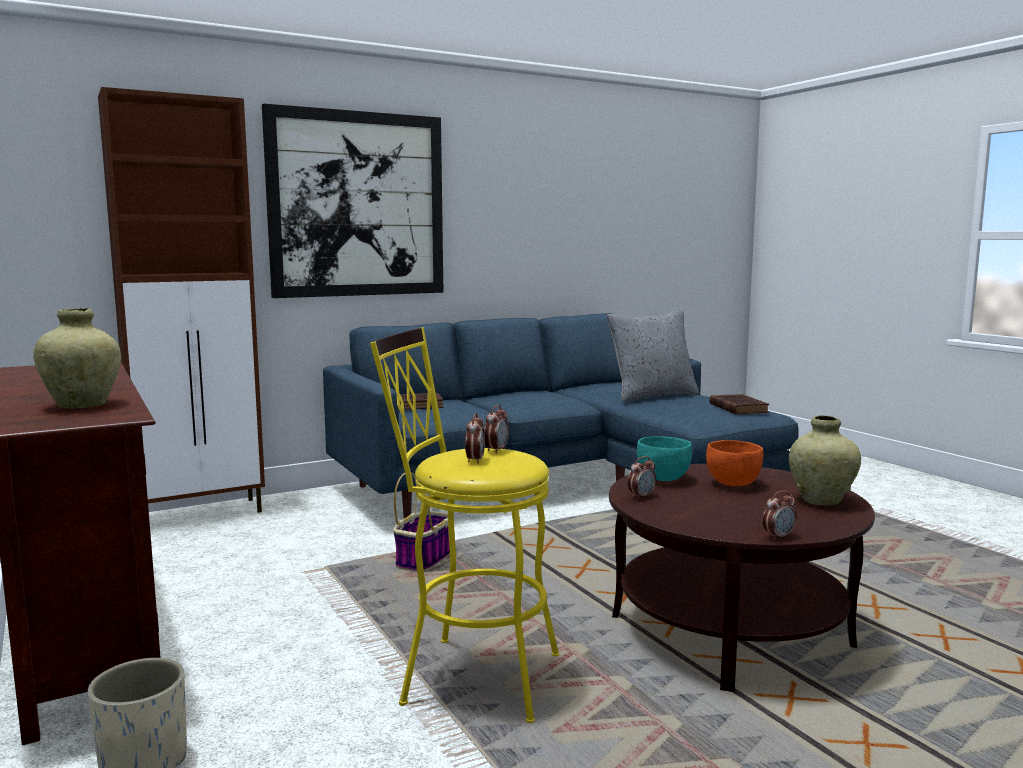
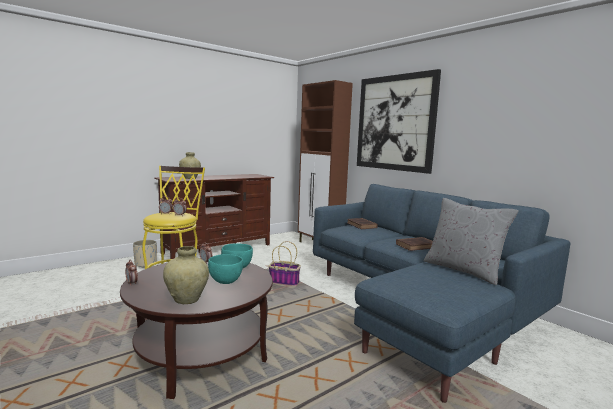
camera: 80 degrees right, 0 degrees up
(733, 484) = (225, 281): orange bowl -> turquoise bowl
(737, 408) = (447, 294): brown book -> brown book (417, 246)

